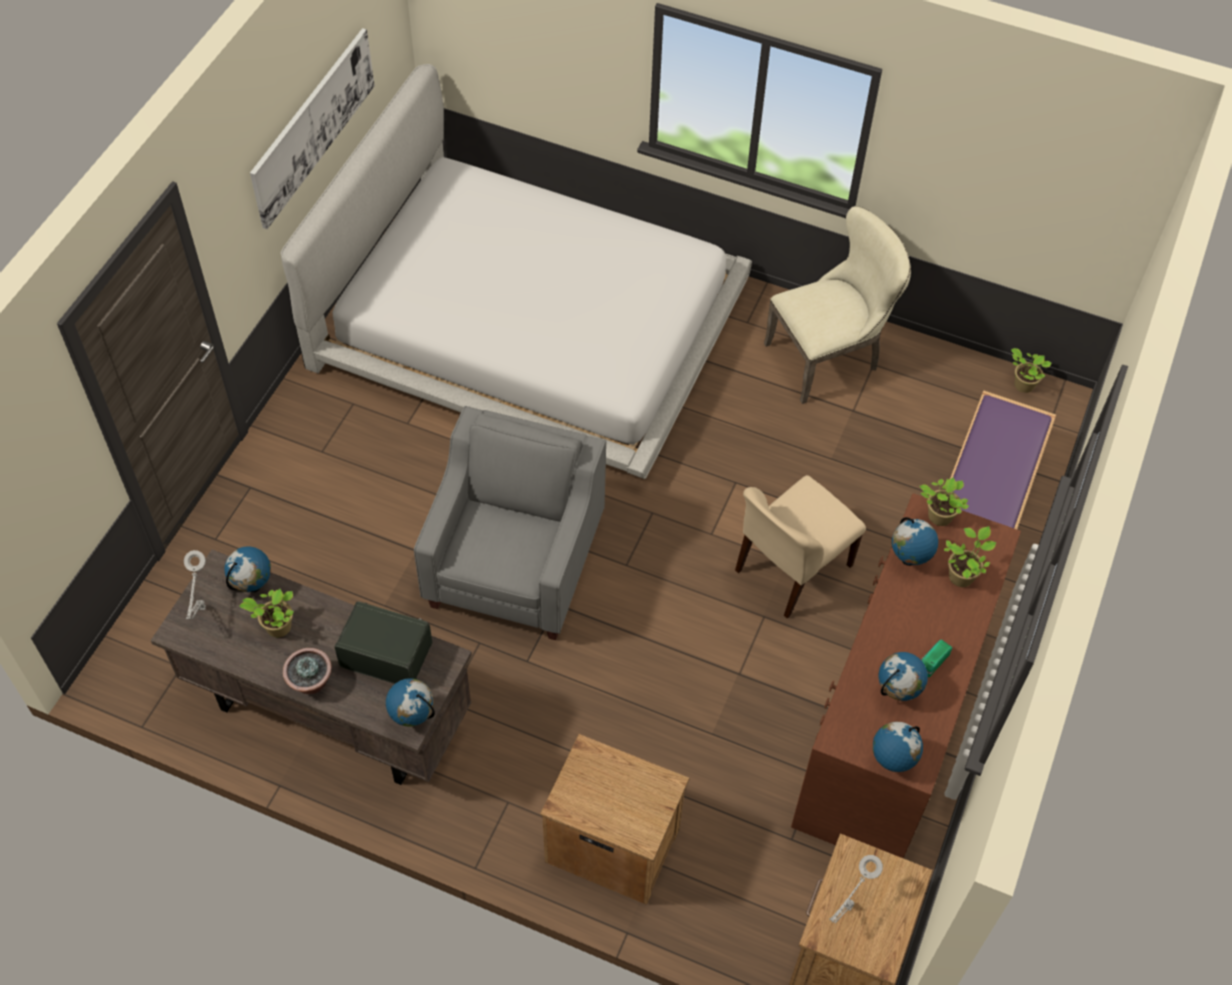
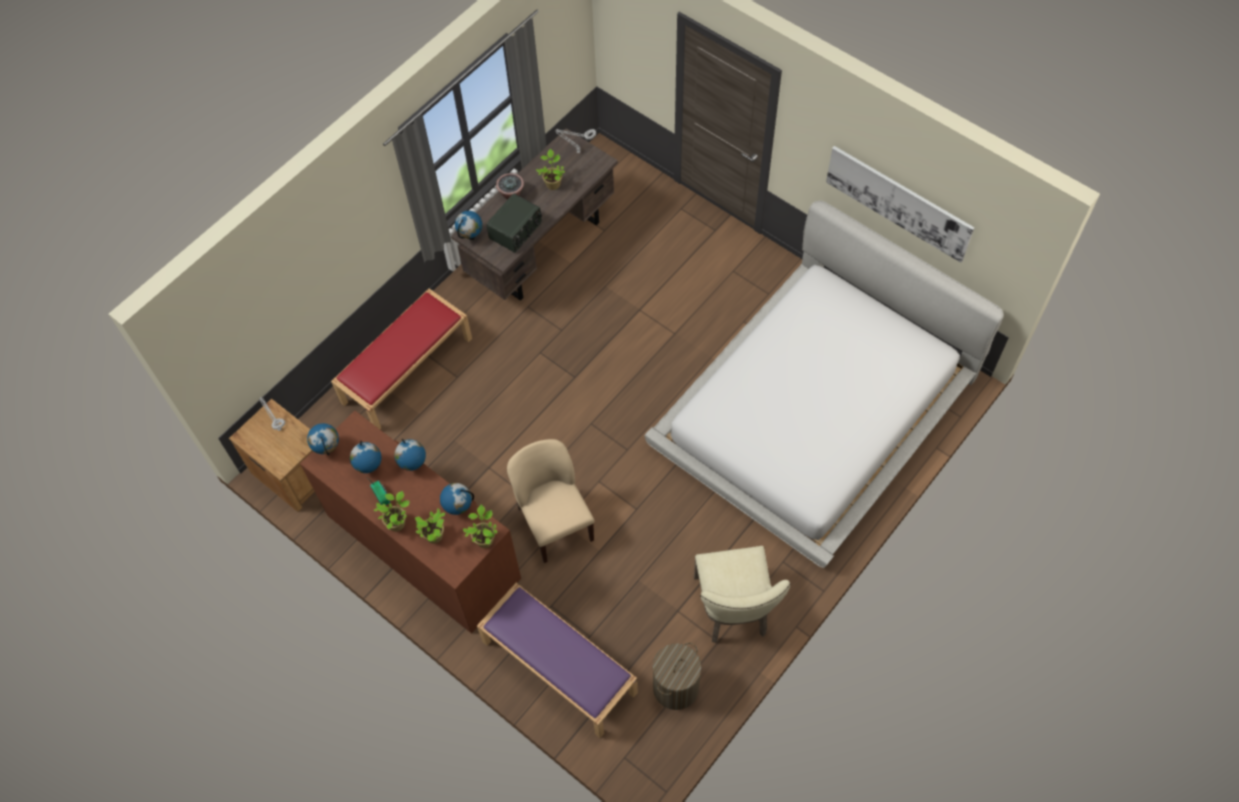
camera: 110 degrees right, 5 degrees up
(253, 586) = (584, 176): globe -> globe (413, 465)
(516, 564) = (611, 361): grey armchair -> none
(611, 843) = (407, 369): brown nightstand -> red bench
(946, 393) = (675, 687): none -> laundry basket
(1022, 384) = (668, 752): potted plant -> potted plant (397, 522)

